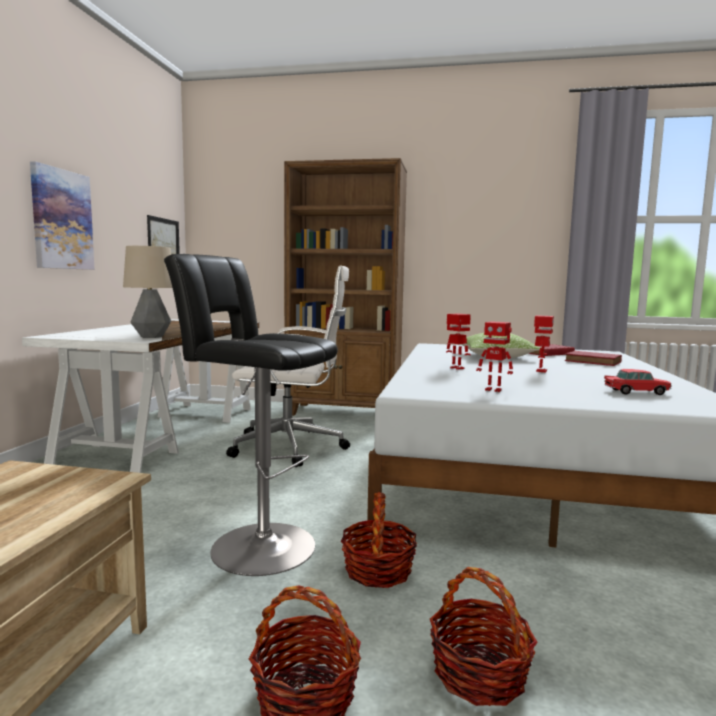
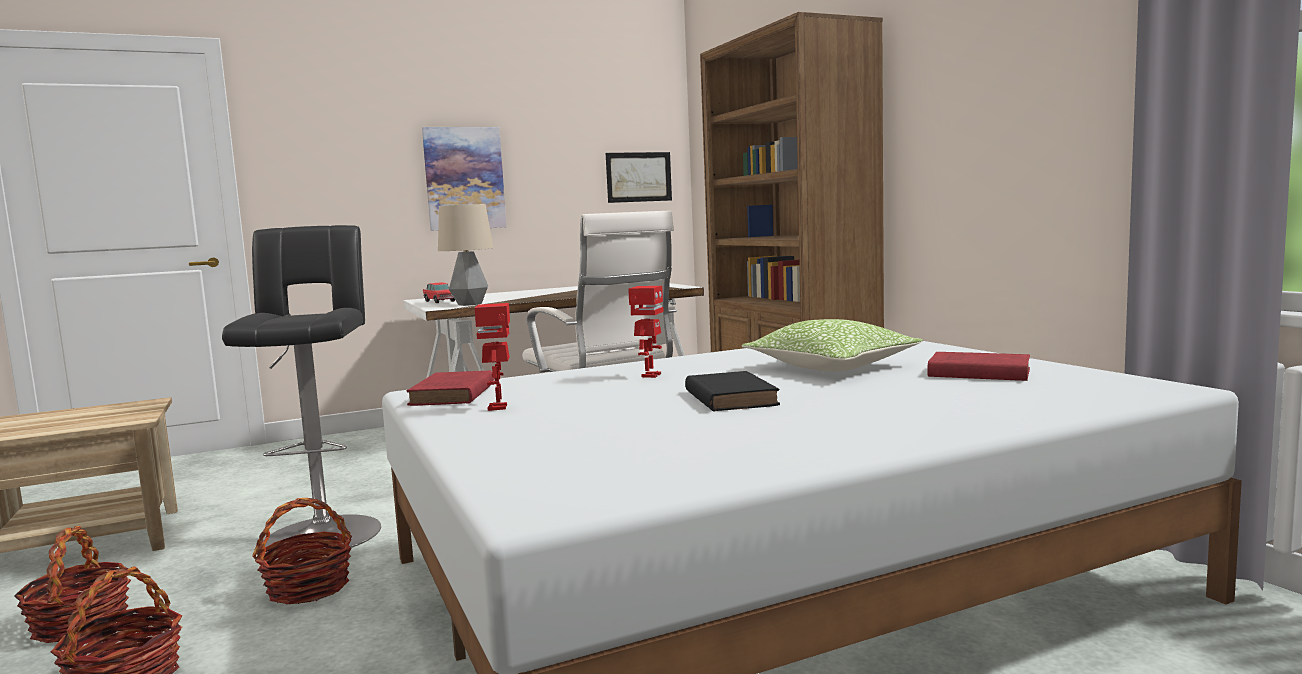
camera: 55 degrees right, 0 degrees up
(540, 371) = (729, 397): toy robot -> black book
(594, 362) = (949, 400): red book -> red book (452, 395)
(636, 392) = (620, 451): toy car -> toy car (440, 301)

